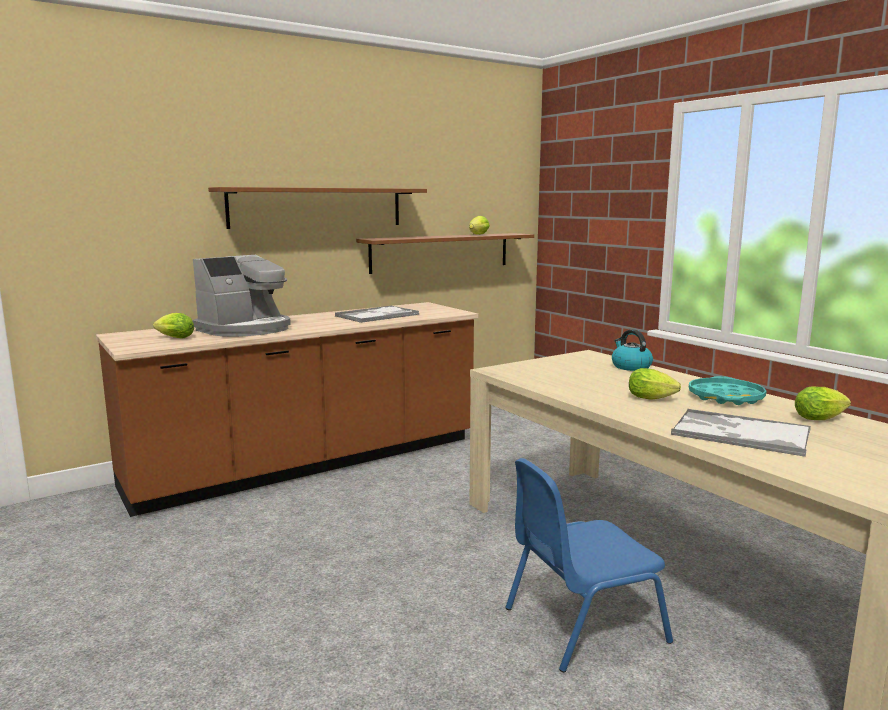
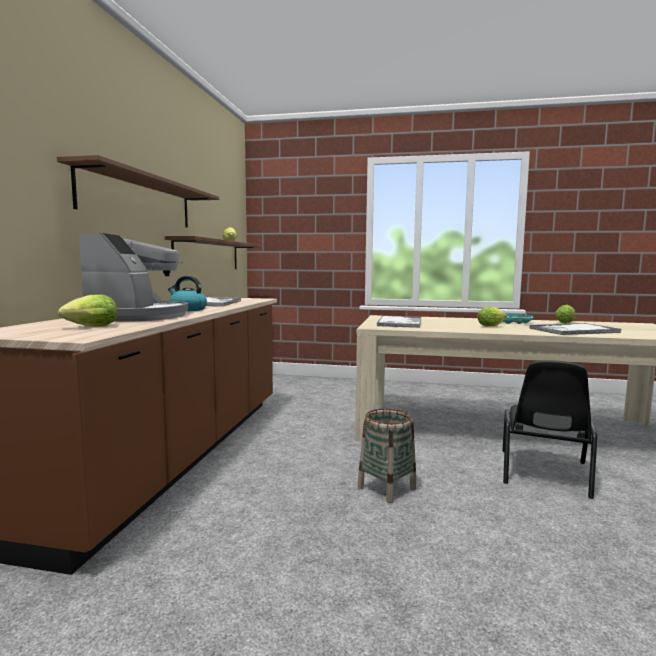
camera: 45 degrees left, 5 degrees down
(391, 557) = (387, 488): none -> basket
(557, 369) = (399, 323): none -> tray
(581, 624) = (543, 473): blue chair -> black chair
(630, 367) = (423, 318): kettle -> kettle (187, 309)

